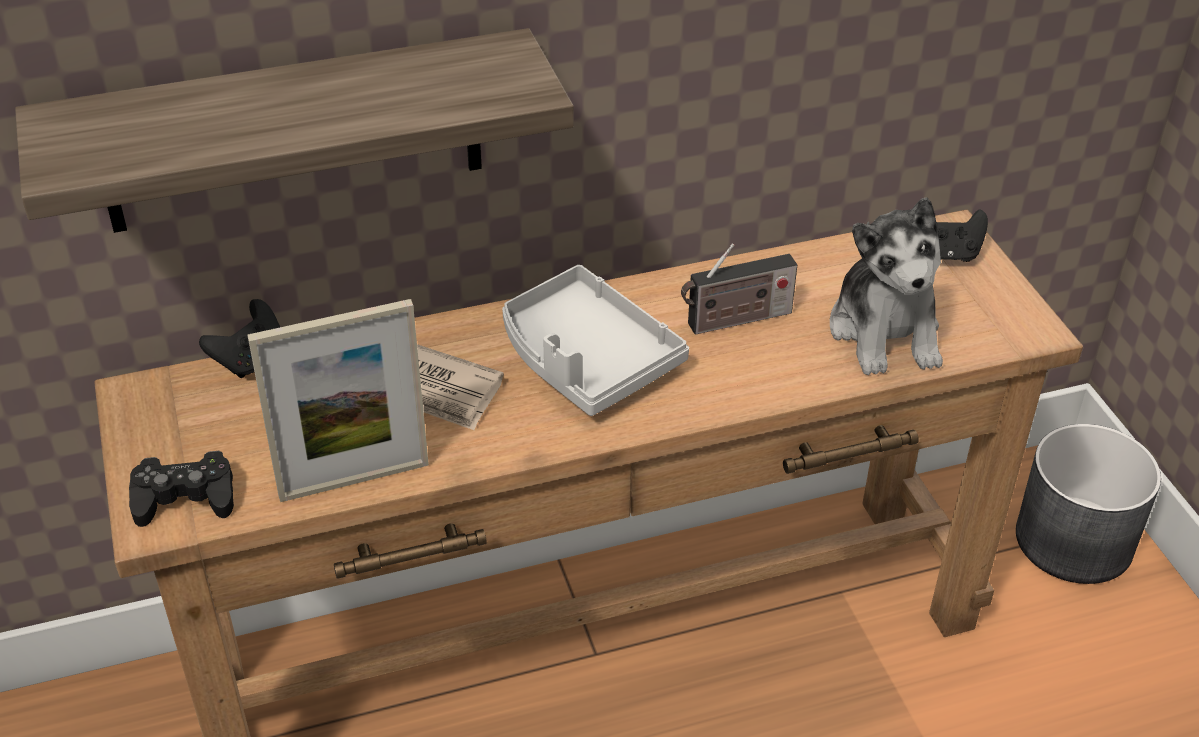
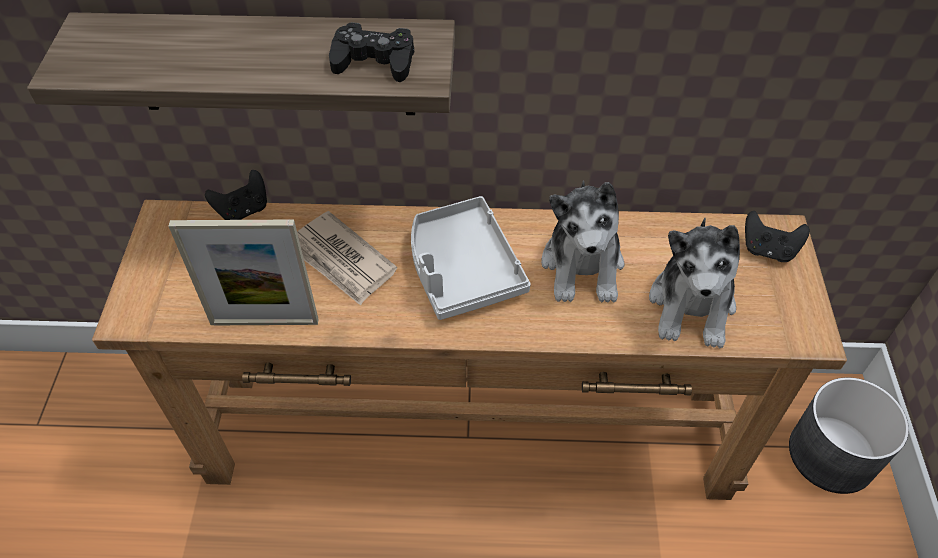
camera: 20 degrees right, 10 degrees up
(185, 498) = (154, 304): black game controller -> black game controller (374, 61)
(735, 320) = (583, 266): radio -> plush toy

